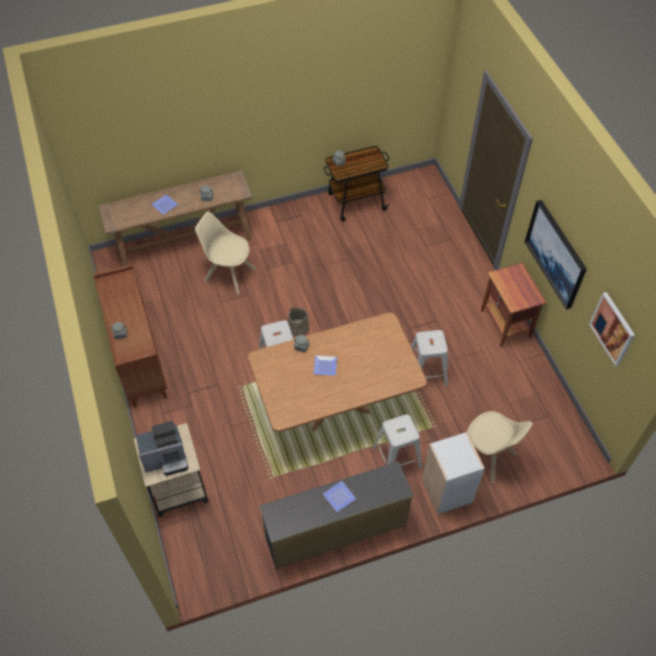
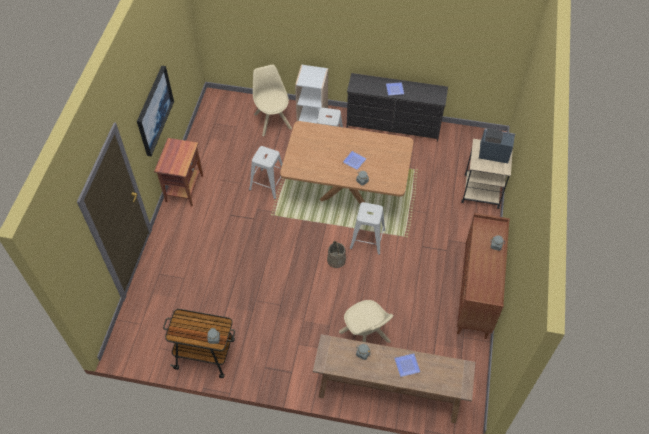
camera: 150 degrees left, 0 degrees up
(612, 328) = (178, 44): picture -> none

